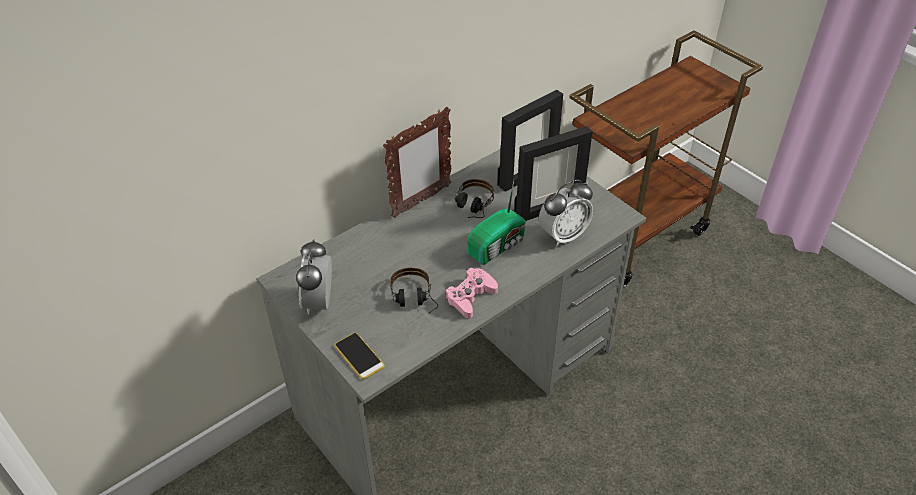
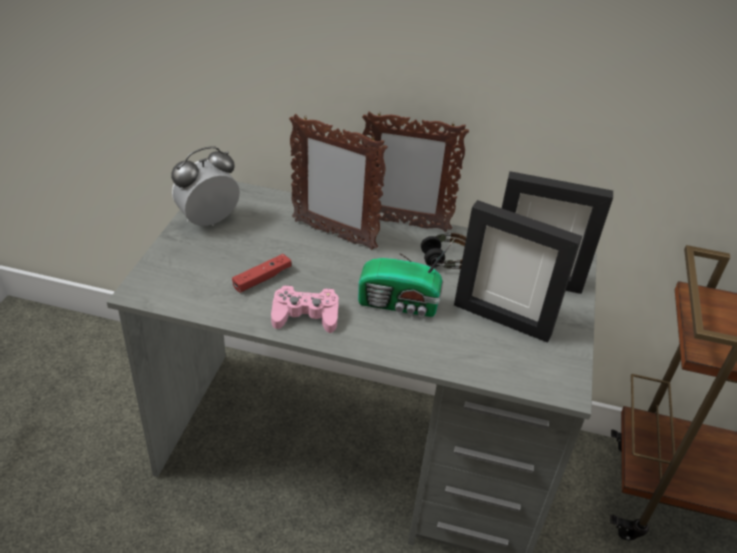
camera: 50 degrees right, 5 degrees down
(359, 356) = (160, 274): phone -> none
(399, 242) = (333, 234): none -> picture frame
(414, 301) = (262, 278): headphones -> red game controller
(563, 235) = (472, 349): alarm clock -> none

